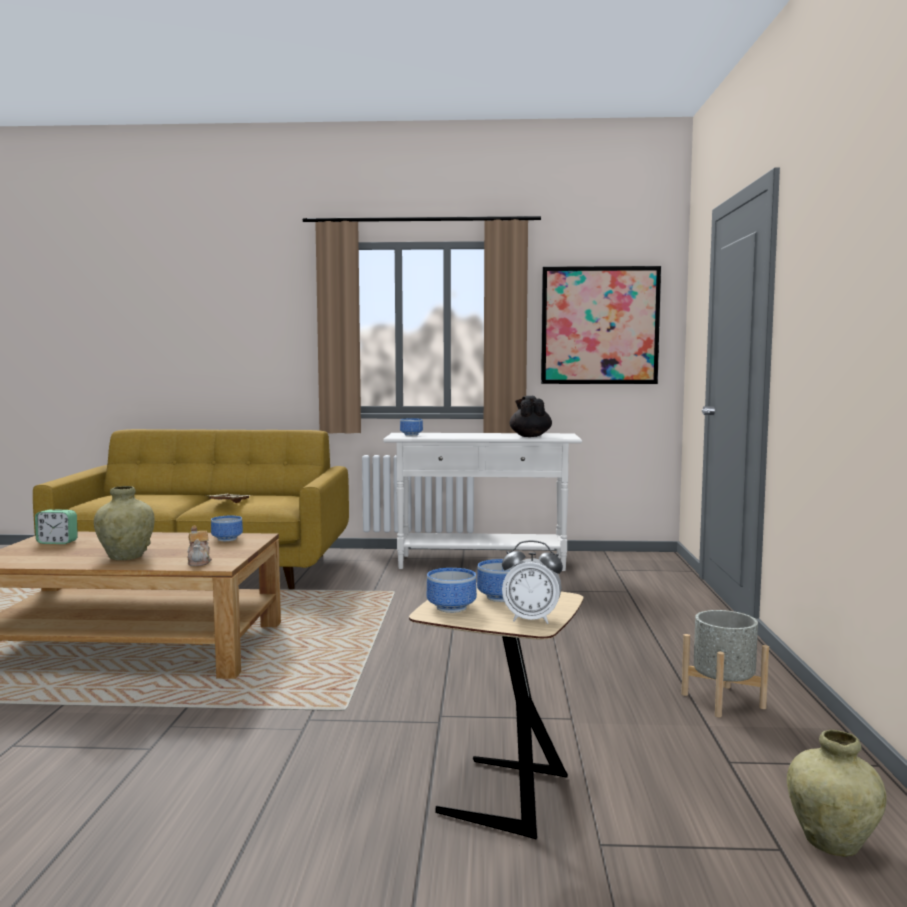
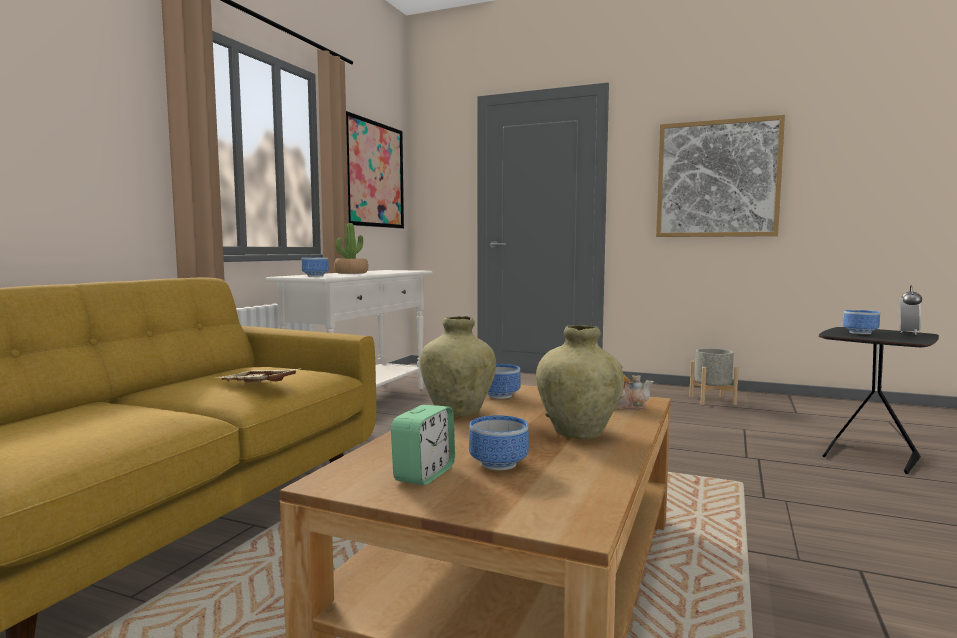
camera: 70 degrees left, 0 degrees up
(453, 608) = (895, 338): bowl -> bowl (499, 463)
(476, 434) = (351, 273): none -> potted plant
(498, 795) = (869, 458): beige side table -> black side table
(530, 436) = (392, 271): black teapot -> none
(832, 843) = (876, 414): beige vase -> beige vase (458, 412)
(839, 319) = (717, 179): none -> picture

